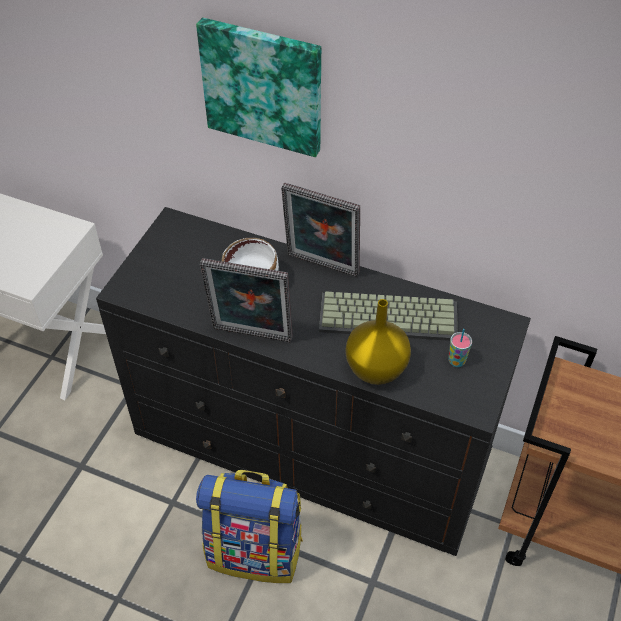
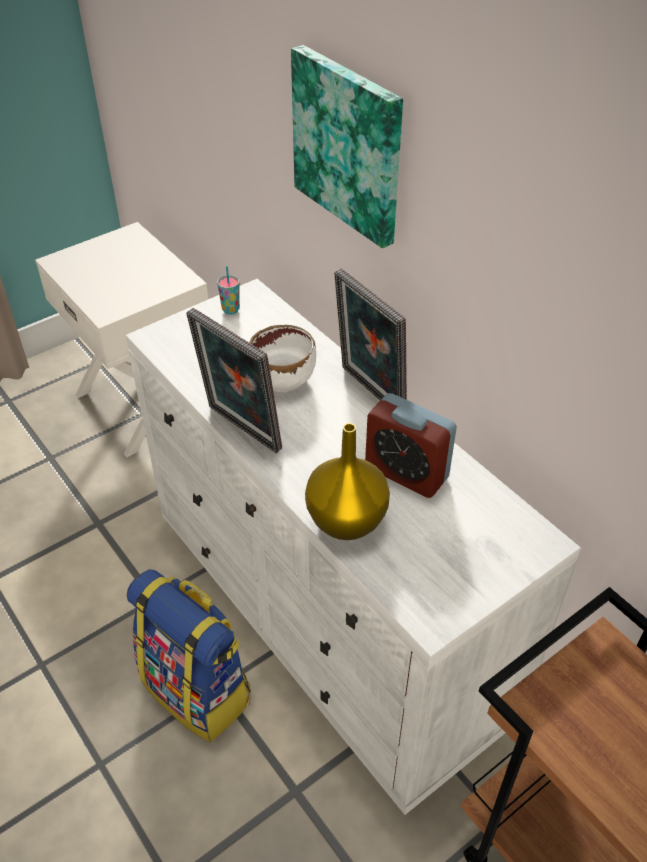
camera: 30 degrees right, 5 degrees down
(313, 448) = (327, 615): black dresser -> white dresser
(389, 316) = (406, 472): keyboard -> alarm clock
(456, 361) = (448, 555): cup -> cup (230, 310)

